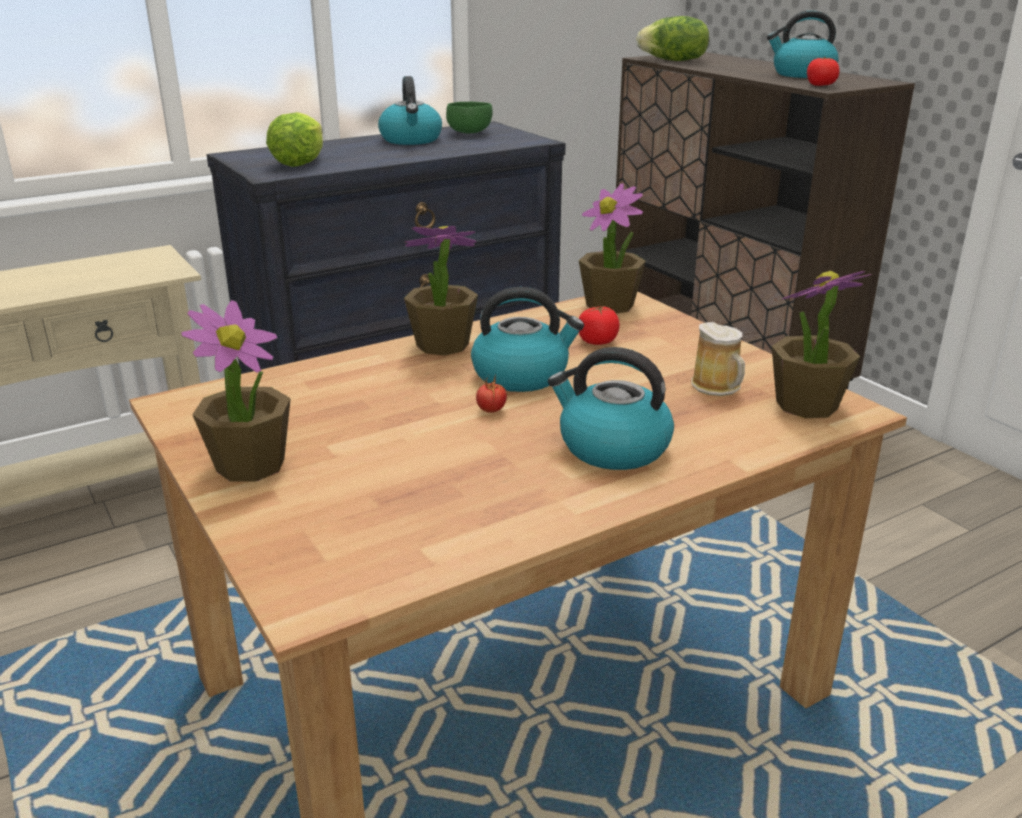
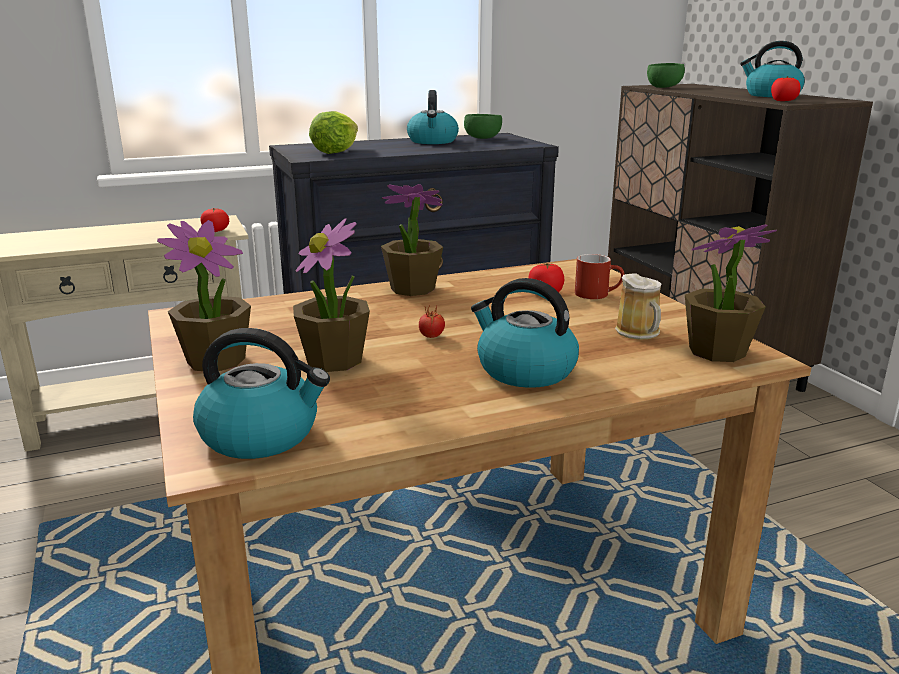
camera: 10 degrees right, 5 degrees down
(156, 271) = (216, 231): none -> tomato
(522, 375) = (469, 313): kettle -> kettle (262, 435)
(610, 305) = (567, 269): potted plant -> potted plant (334, 360)
(656, 338) = (598, 294): none -> red mug
(674, 60) = (664, 87): lettuce -> green bowl

